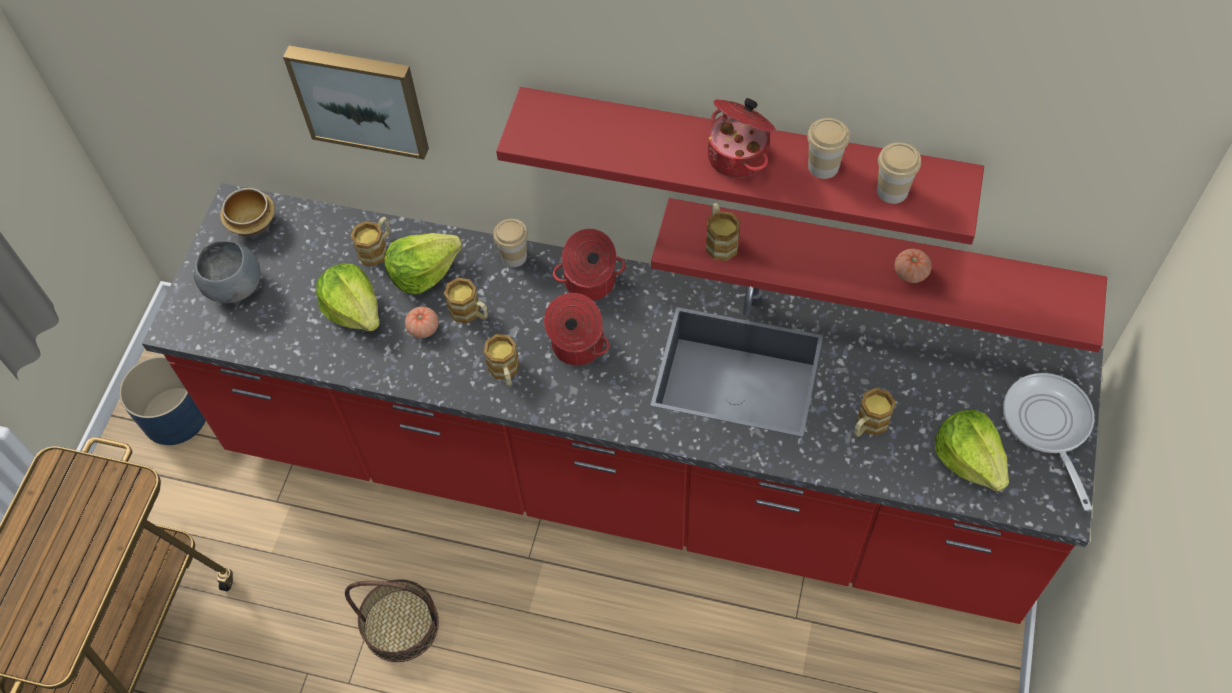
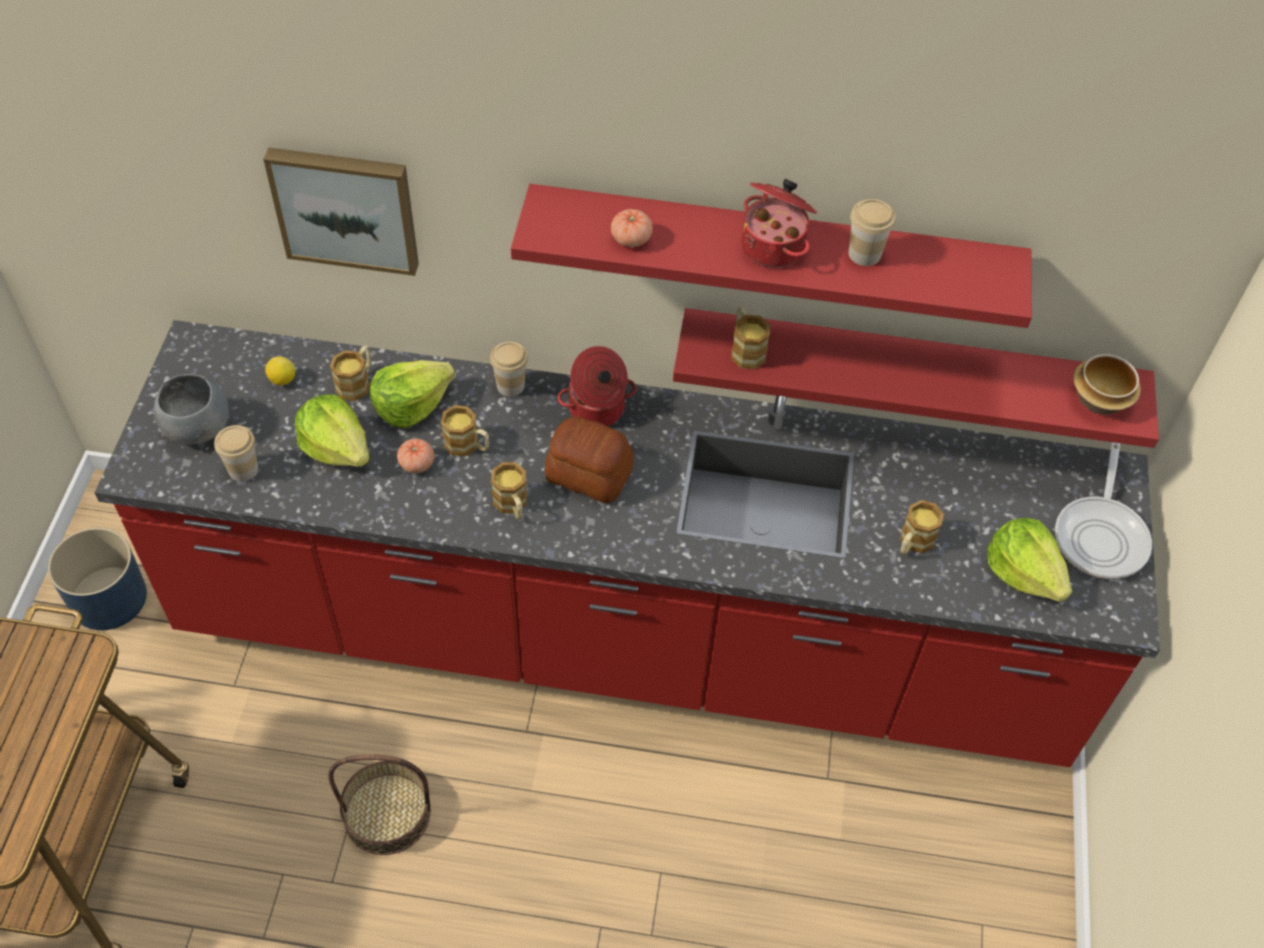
camera: 10 degrees left, 5 degrees down
(253, 223) = (213, 360): bowl -> bowl (1099, 398)
(311, 243) = (282, 380): none -> lemon
(576, 346) = (589, 475): cooking pot -> bread
(892, 191) = (940, 276): cup -> cup (243, 469)
(910, 273) = (951, 374): tomato -> tomato (631, 238)
(1048, 426) = (1101, 535): frying pan -> frying pan turned 150 degrees counterclockwise

